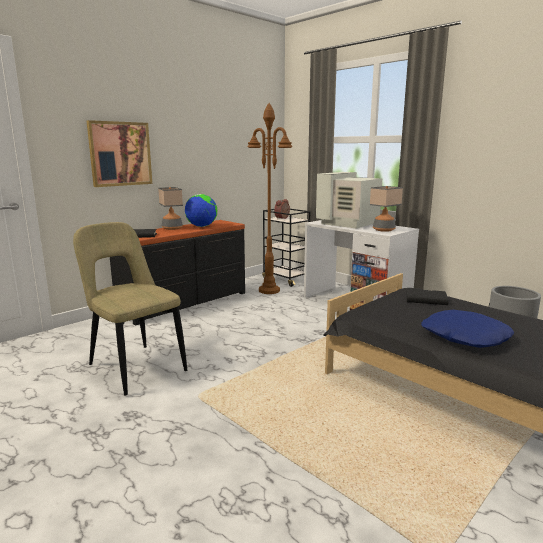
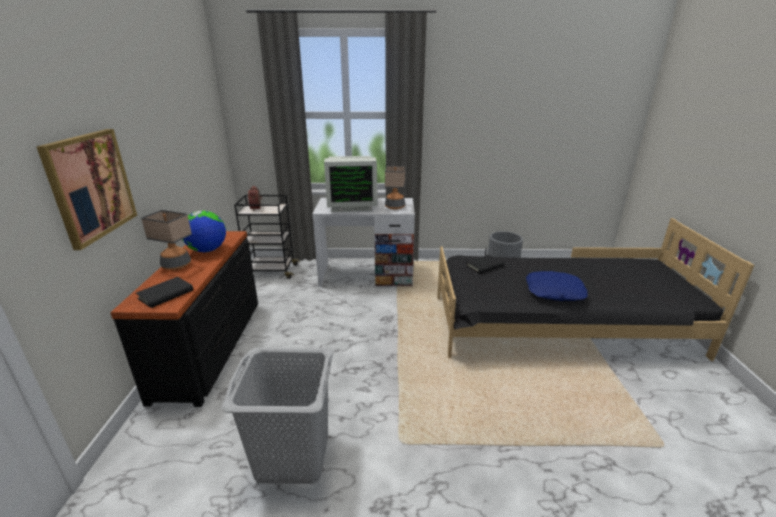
camera: 45 degrees left, 10 degrees up
(134, 366) = (292, 455): beige chair -> grey laundry basket
(269, 290) = (277, 291): brown floor lamp -> none
(349, 223) = (351, 204): monitor -> monitor turned 90 degrees counterclockwise

